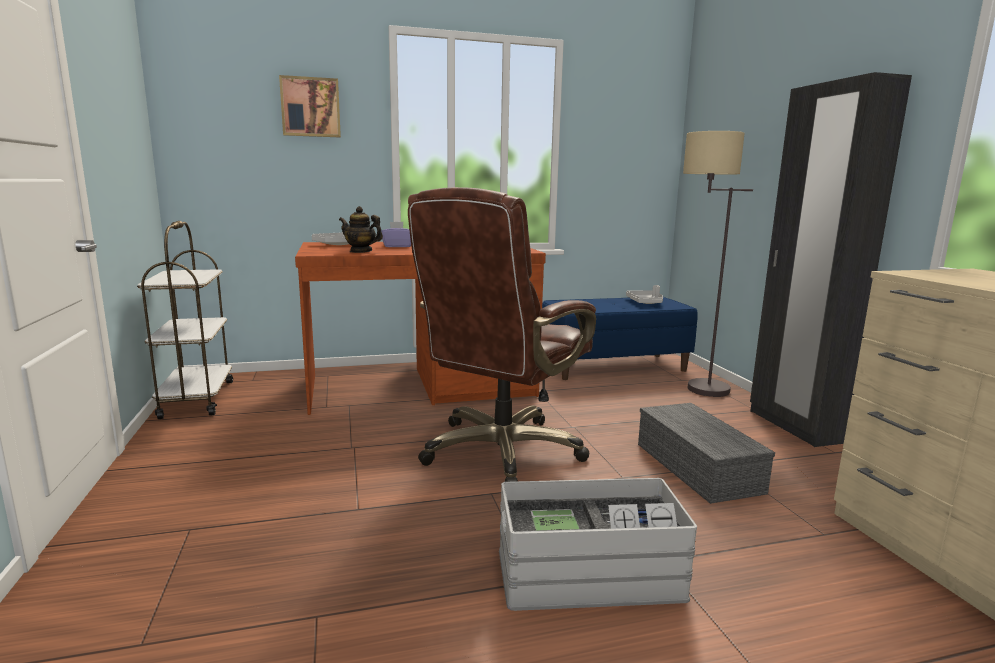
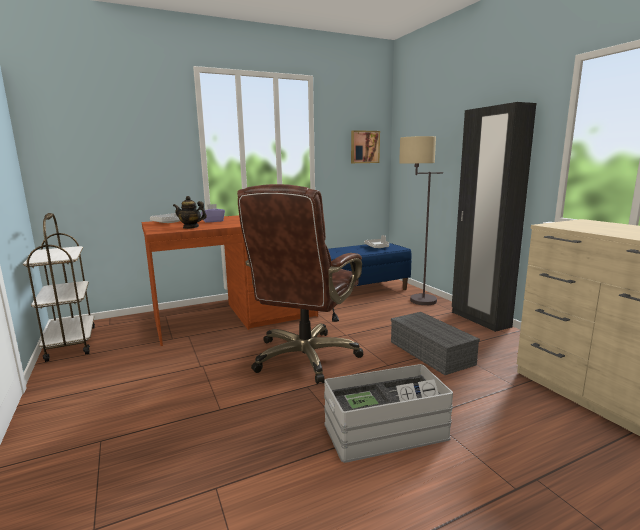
camera: 10 degrees left, 0 degrees up
(310, 107) = (140, 125): picture -> picture (364, 147)

